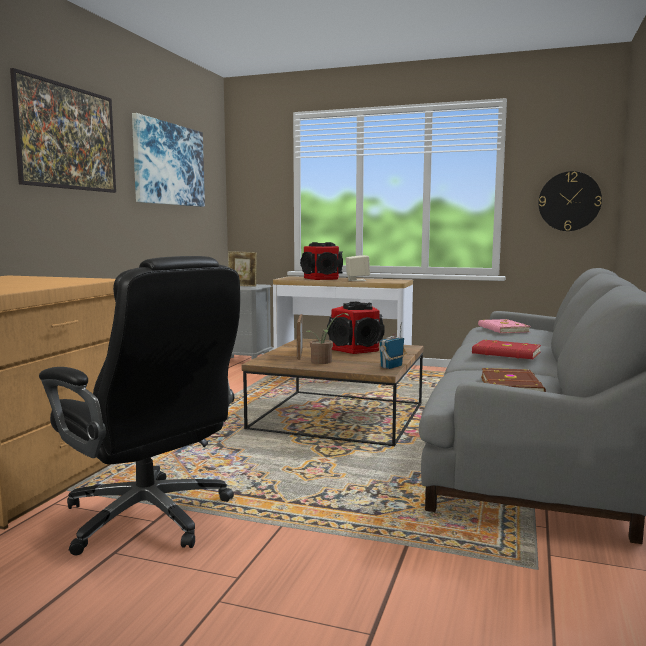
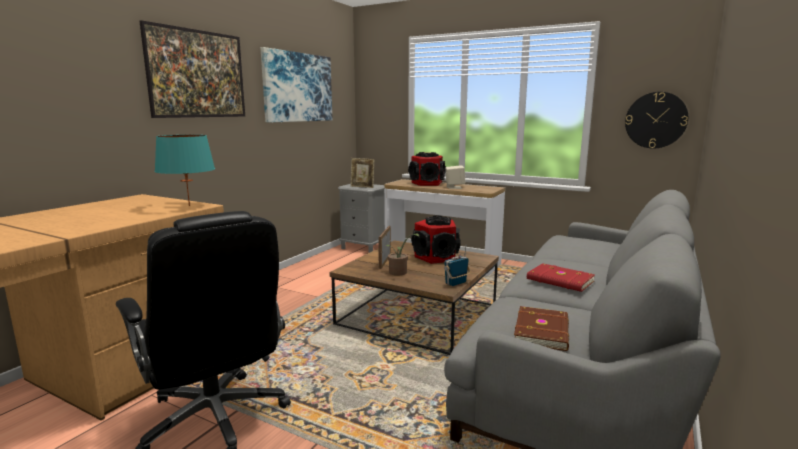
camera: 10 degrees right, 5 degrees up
(88, 279) = (189, 206): none -> turquoise table lamp
(502, 329) = (574, 243): pink book -> none

